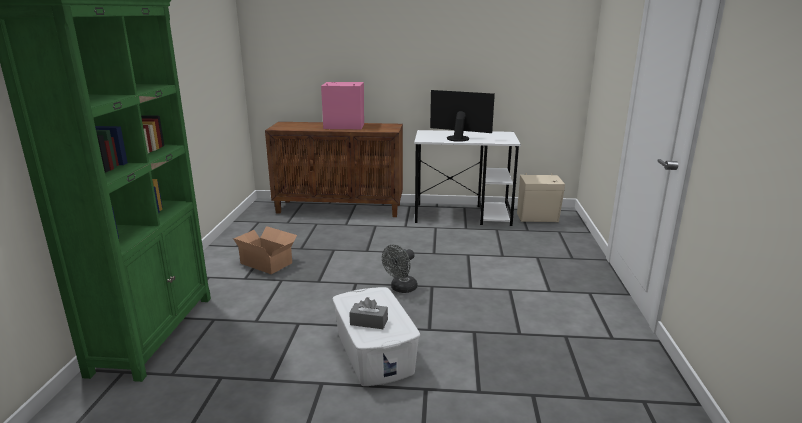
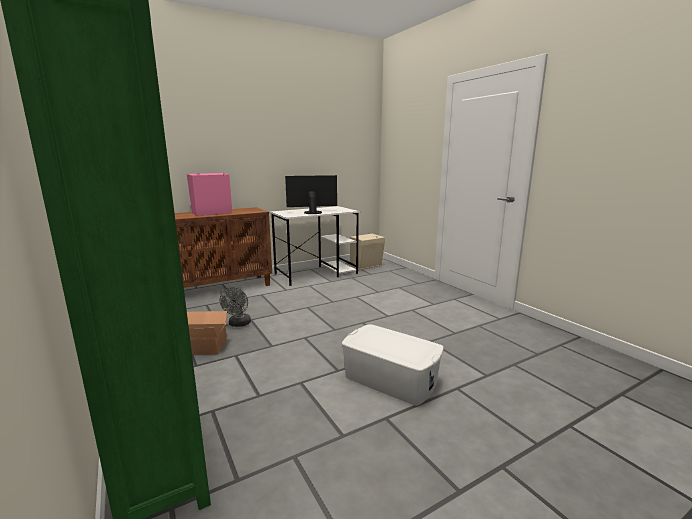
camera: 35 degrees left, 5 degrees down
(369, 322) = (398, 350): grey tissue box -> none
(401, 289) = (344, 331): grey fan -> grey fan (238, 324)

